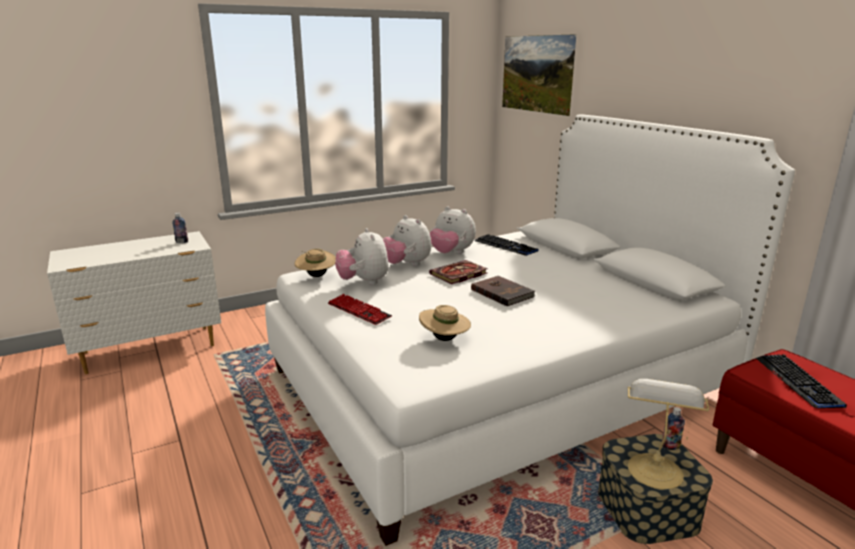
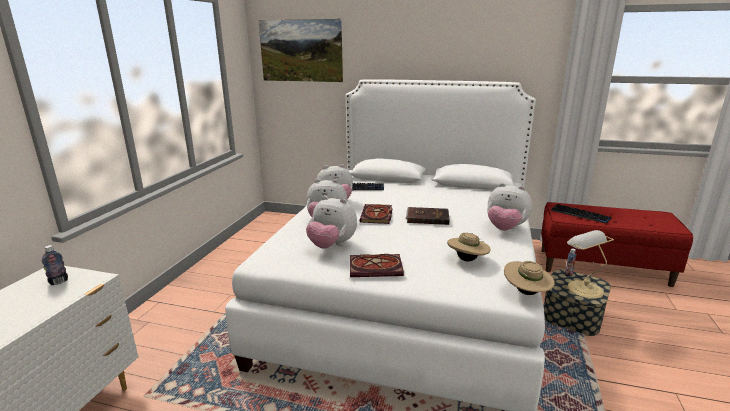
camera: 45 degrees left, 0 degrees up
(316, 276) = (281, 257): beige hat -> beige hat (526, 293)
(359, 311) = (377, 267): keyboard -> book
(561, 334) = (505, 229): none -> plush toy

